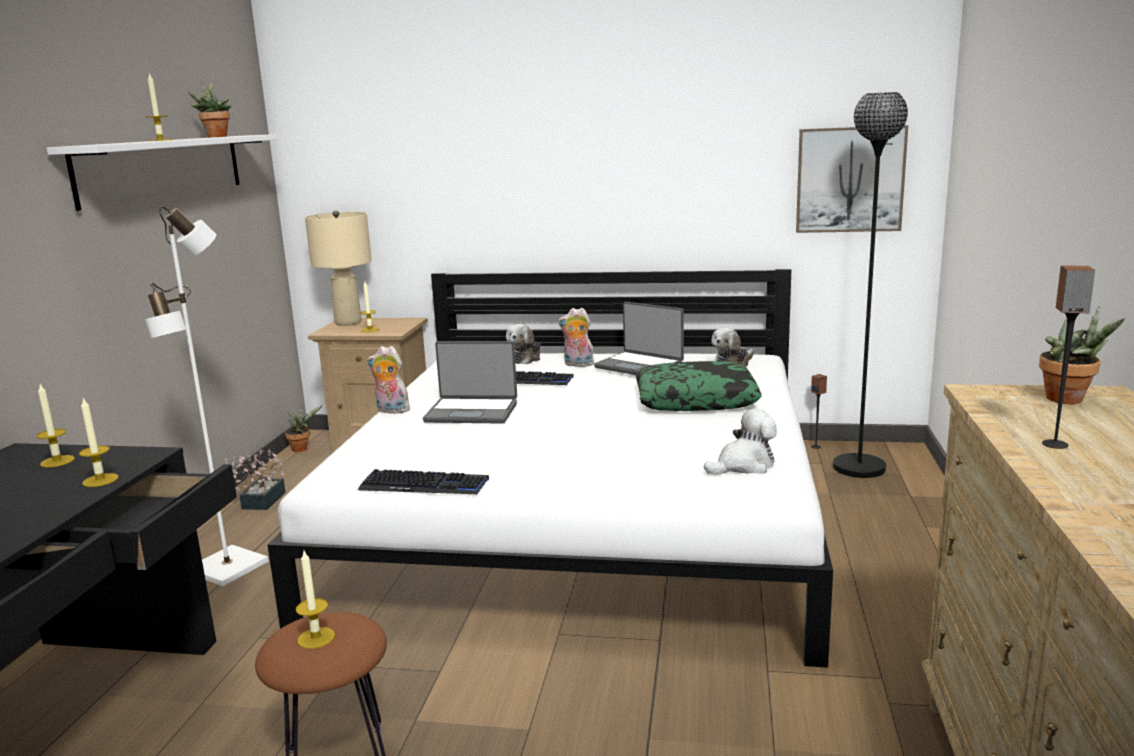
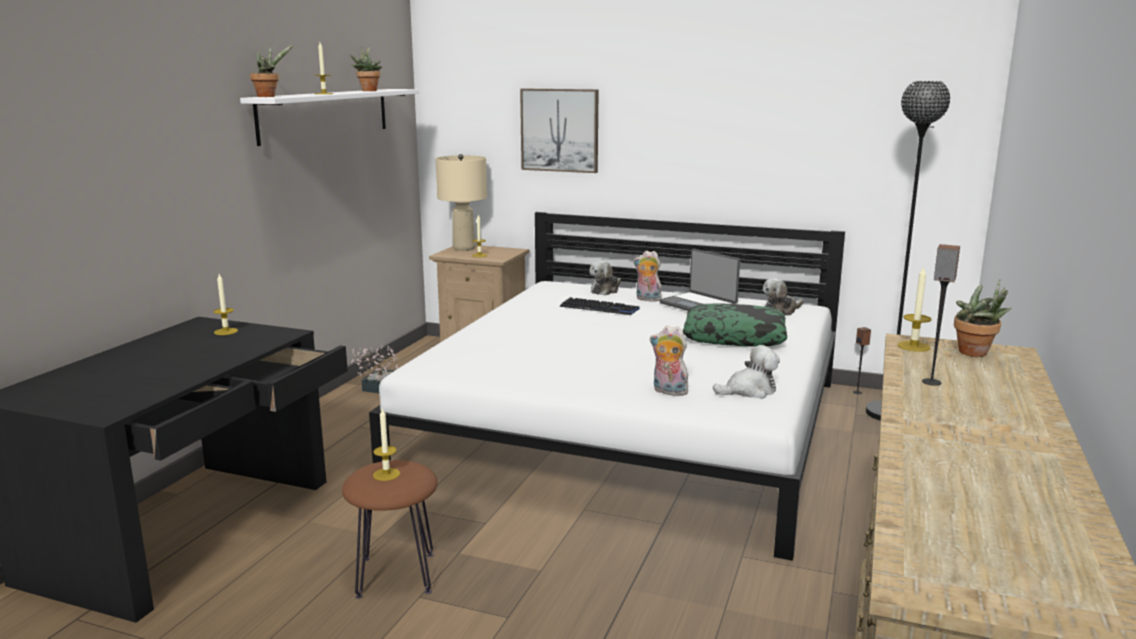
camera: 10 degrees right, 0 degrees up
(100, 480) = (253, 347): candle -> candle (913, 346)
(227, 567) = (344, 432): white floor lamp -> none
(302, 448) = (418, 349): potted plant -> potted plant (269, 96)
(391, 411) = (482, 322): plush toy -> plush toy (668, 392)
(424, 485) = (490, 379): keyboard -> none
(472, 412) = (545, 329): laptop -> none
(850, 179) = (904, 155): picture -> picture (560, 130)

